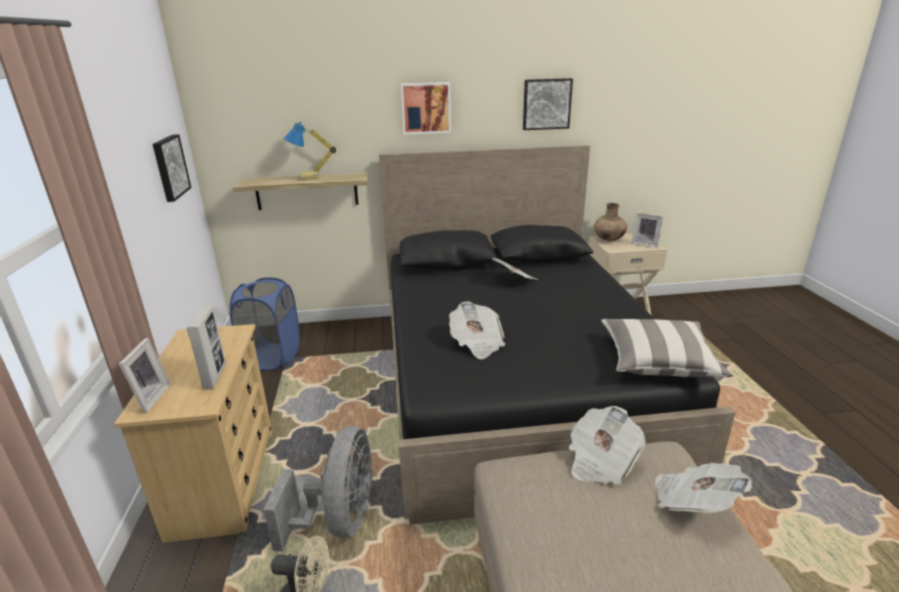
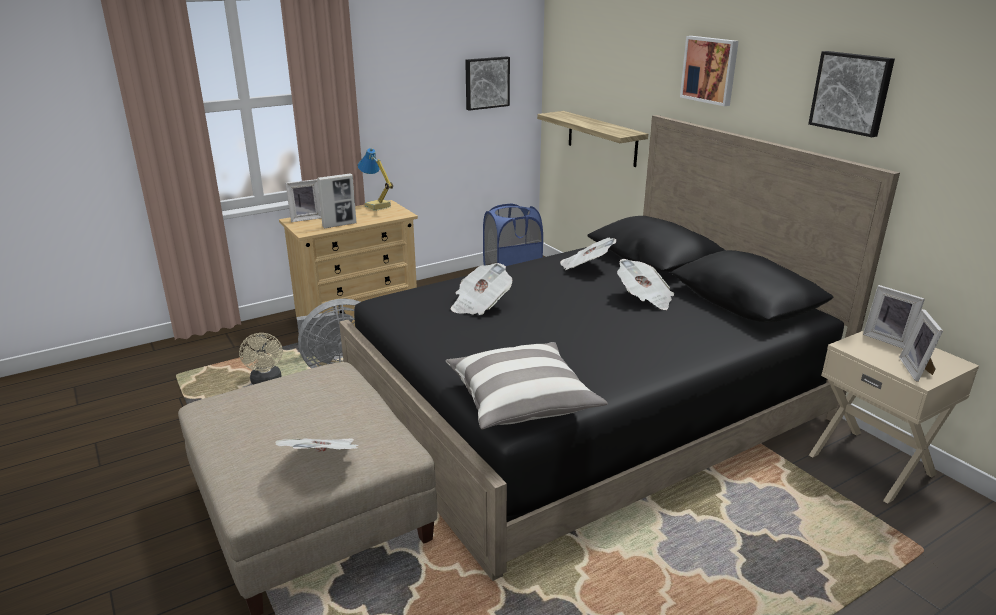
camera: 65 degrees right, 0 degrees up
(309, 178) = (595, 123): table lamp -> table lamp (377, 207)
(600, 461) = (362, 409): newspaper -> newspaper (585, 267)
(608, 239) = (888, 339): brown vase -> picture frame

